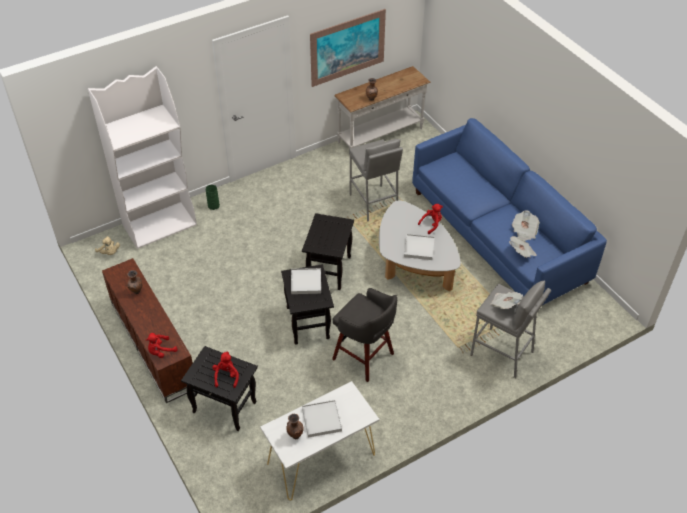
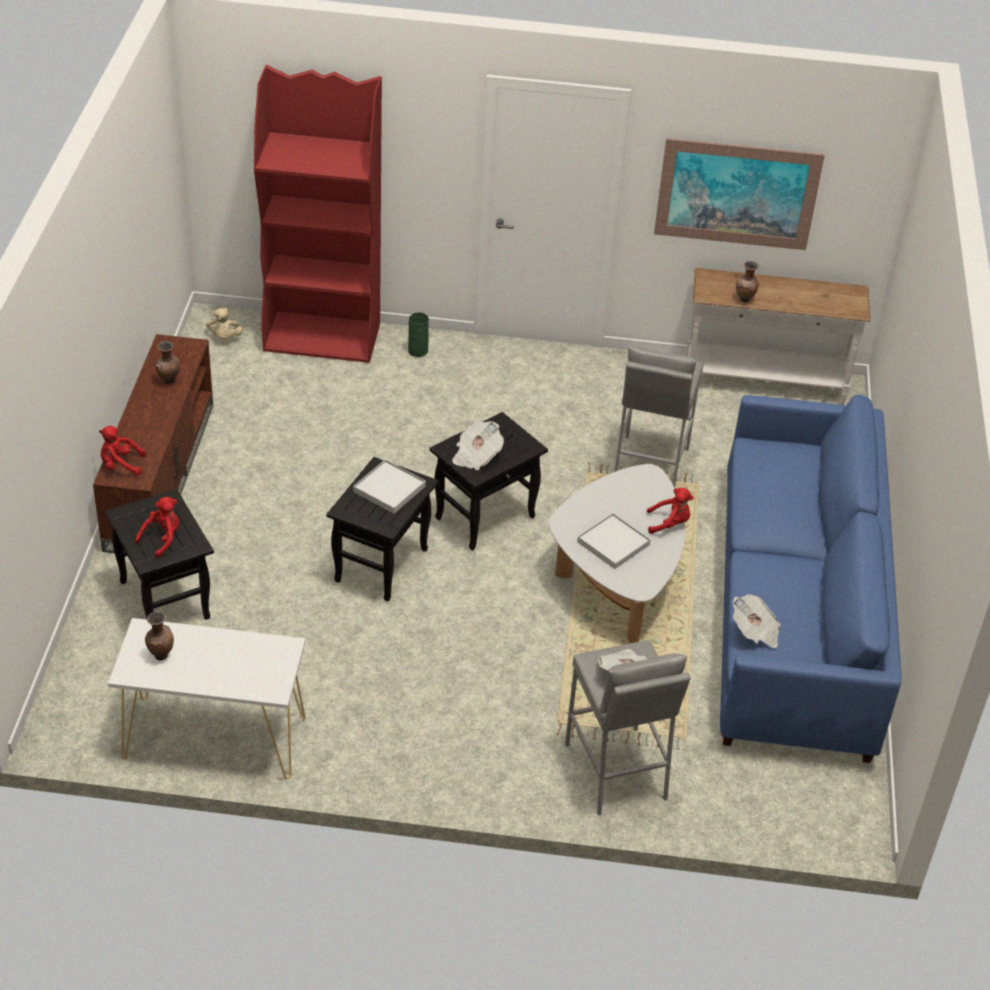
camera: 35 degrees right, 5 degrees down
(160, 225) = (323, 337): white bookcase -> red bookcase
(321, 419) = (214, 658): white tray -> none
(364, 357) = (410, 654): grey stool -> none
(524, 232) = (794, 607): newspaper -> newspaper (476, 456)

